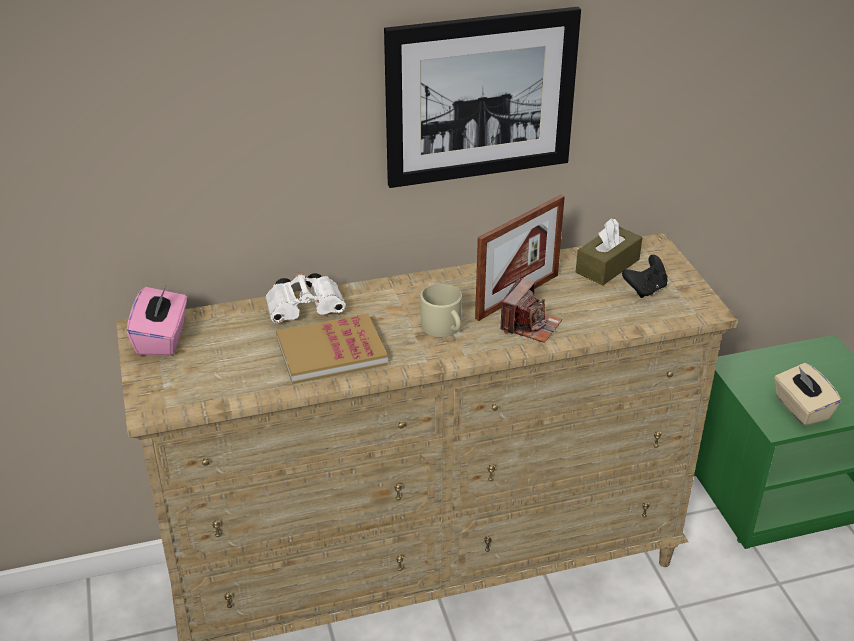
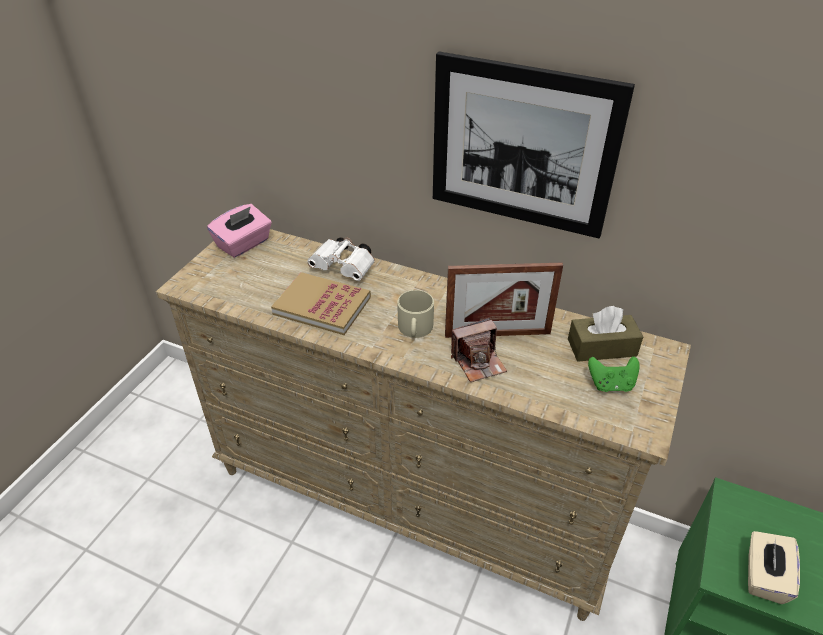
camera: 40 degrees right, 5 degrees up
(645, 289) = (611, 384): black game controller -> green game controller

